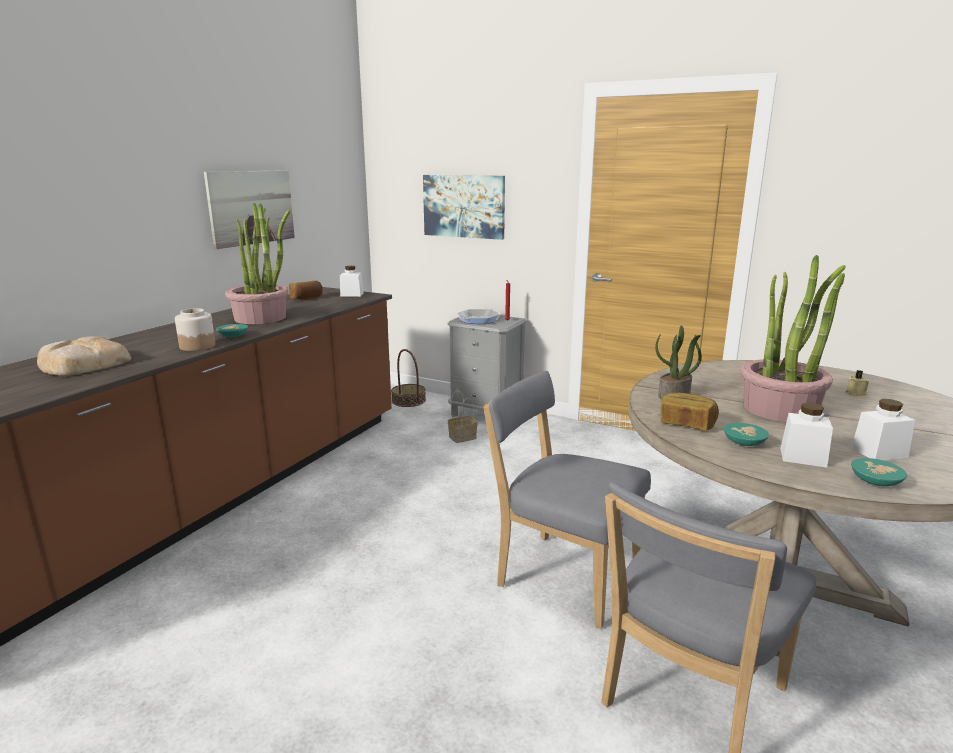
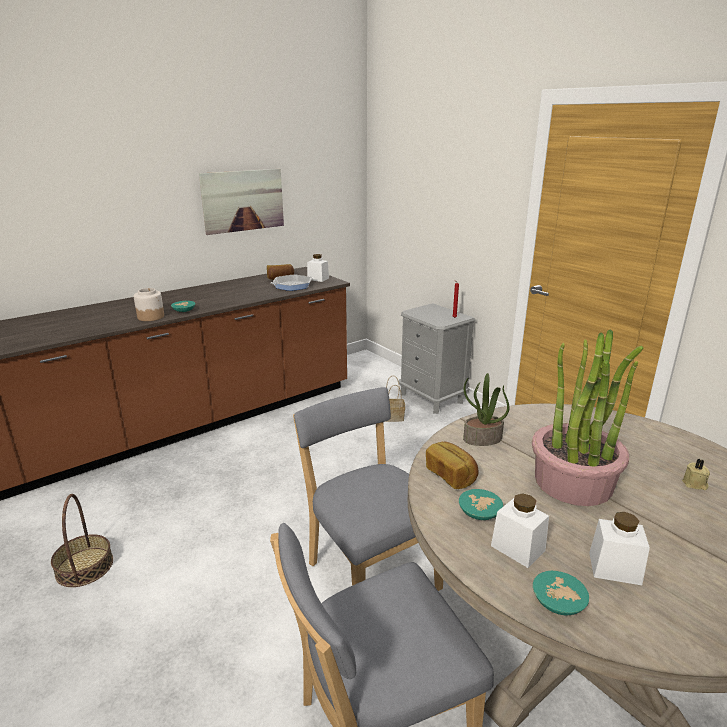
camera: 25 degrees right, 5 degrees up
(83, 364) = (69, 322): bread -> none
(261, 318) = (224, 295): potted plant -> none
(408, 400) = (376, 372): basket -> basket (84, 567)
(464, 206) = (434, 205): picture -> none
(478, 320) = (429, 313): frying pan -> frying pan (292, 286)

